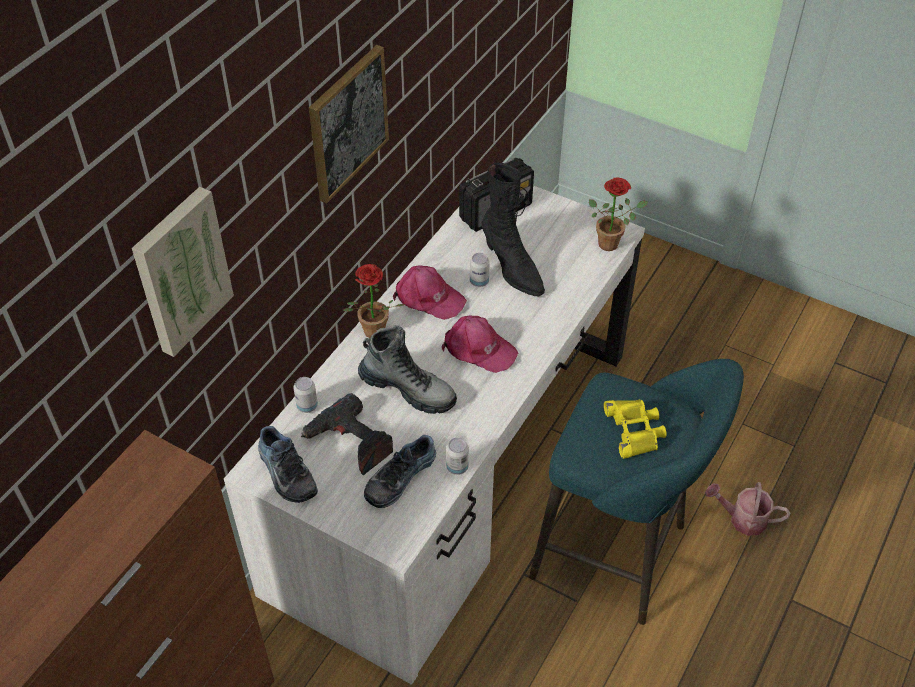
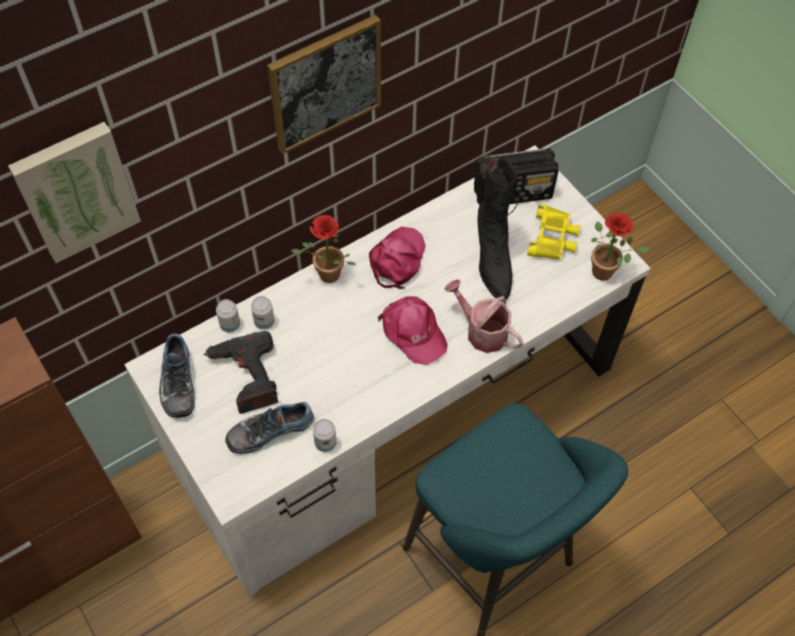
camera: 25 degrees right, 10 degrees up
(408, 389) = (326, 346): boot -> none
(428, 298) = (397, 260): pink cap -> pink cap turned 120 degrees counterclockwise
(479, 282) = (453, 262): can -> can (264, 322)
(635, 430) = (511, 479): yellow binoculars -> yellow binoculars (553, 237)
(742, 519) = (633, 583): watering can -> watering can (482, 331)

